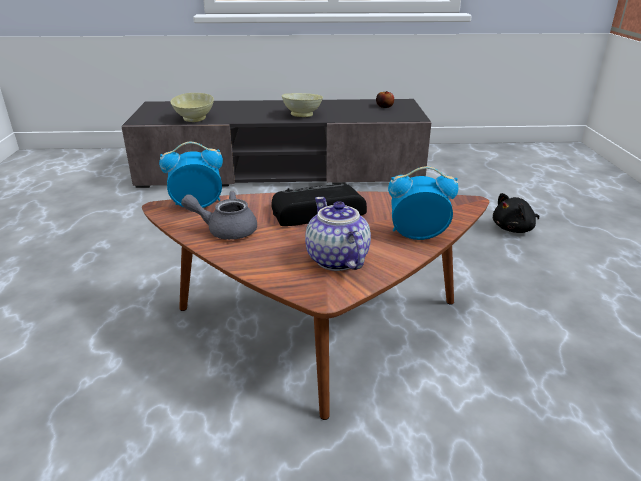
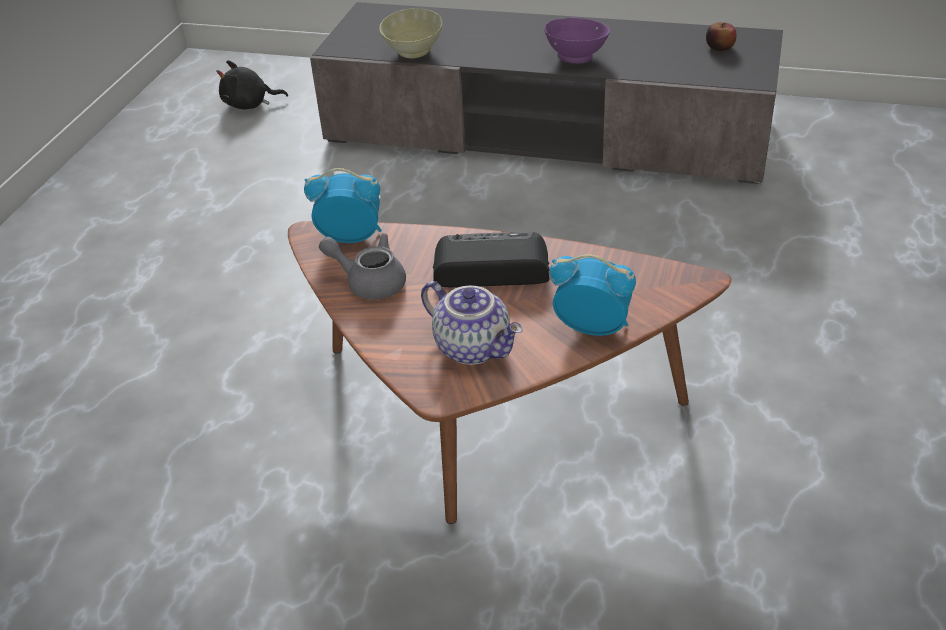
camera: 20 degrees right, 10 degrees up
(303, 115) = (577, 57): beige bowl -> purple bowl
(335, 259) = (474, 347): teapot -> teapot turned 135 degrees clockwise
(514, 229) = (858, 295): black plush toy -> black plush toy (250, 104)

